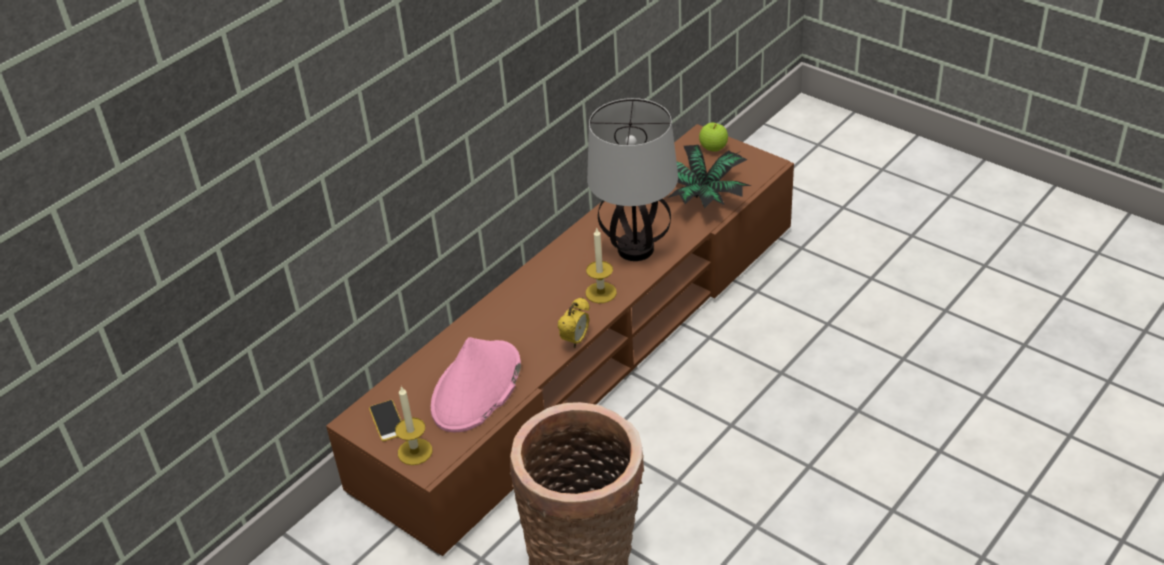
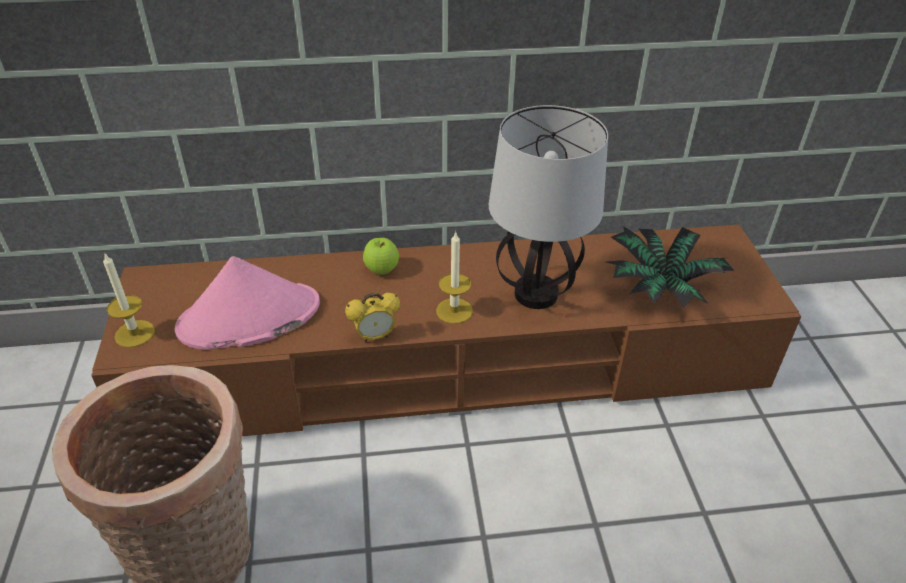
camera: 40 degrees right, 0 degrees up
(387, 421) = (158, 294): phone -> none
(713, 148) = (728, 253): apple -> apple (382, 269)

